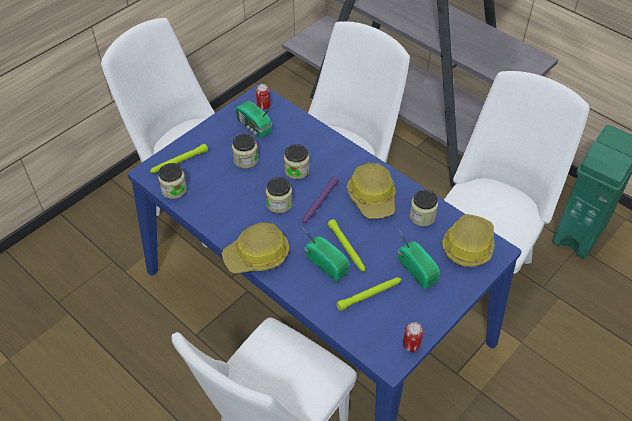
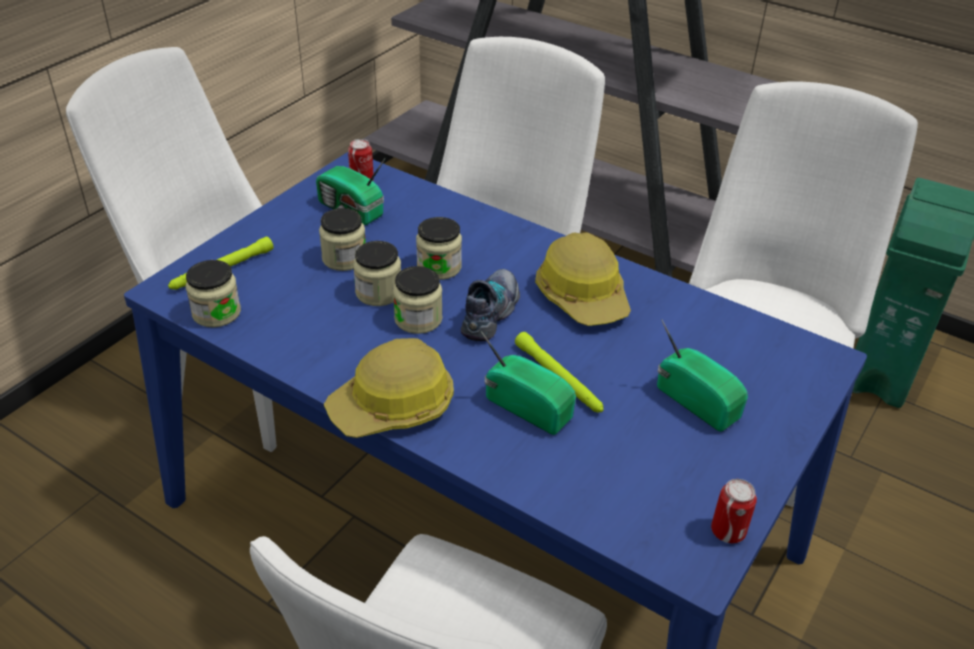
camera: 10 degrees left, 10 degrees down
(319, 203) = (491, 312): purple flashlight -> shoe
(369, 295) = (622, 452): green flashlight -> none
(422, 216) = (678, 317): jar -> jar (378, 292)
(468, 245) = (772, 354): hard hat -> none

